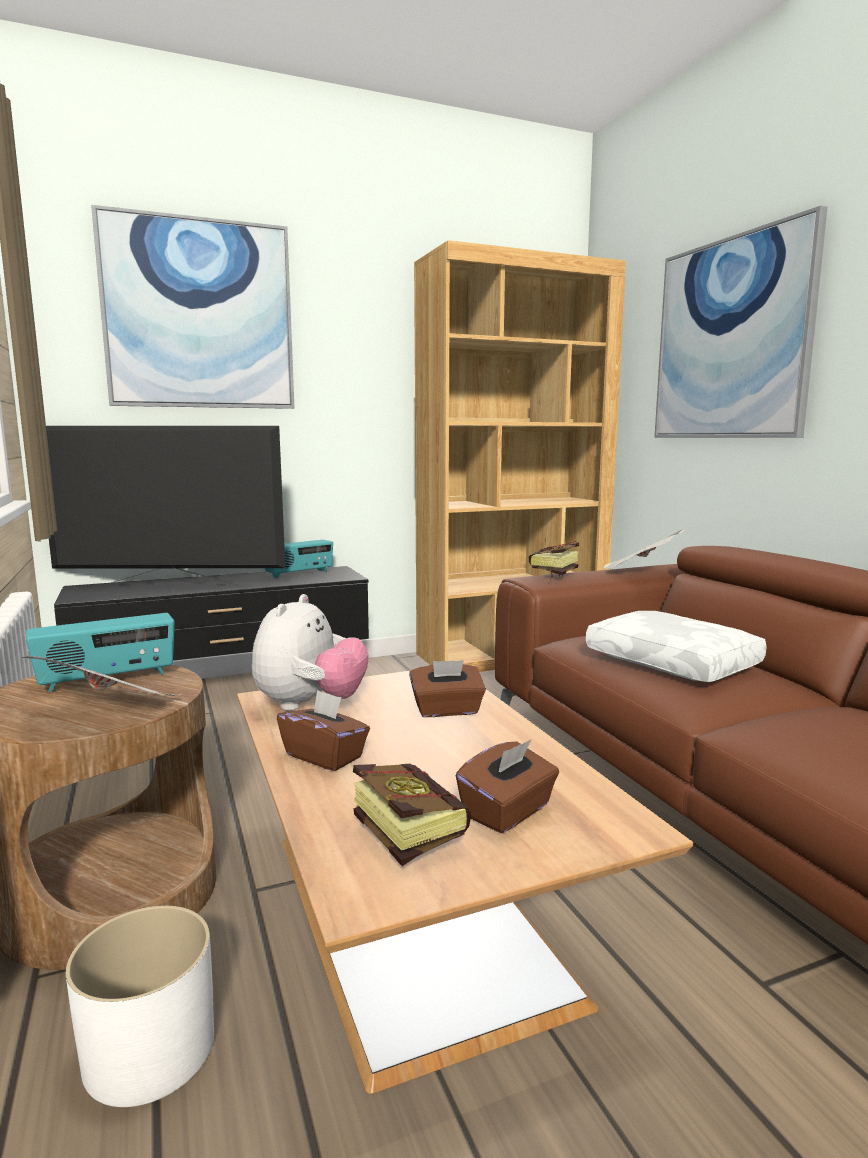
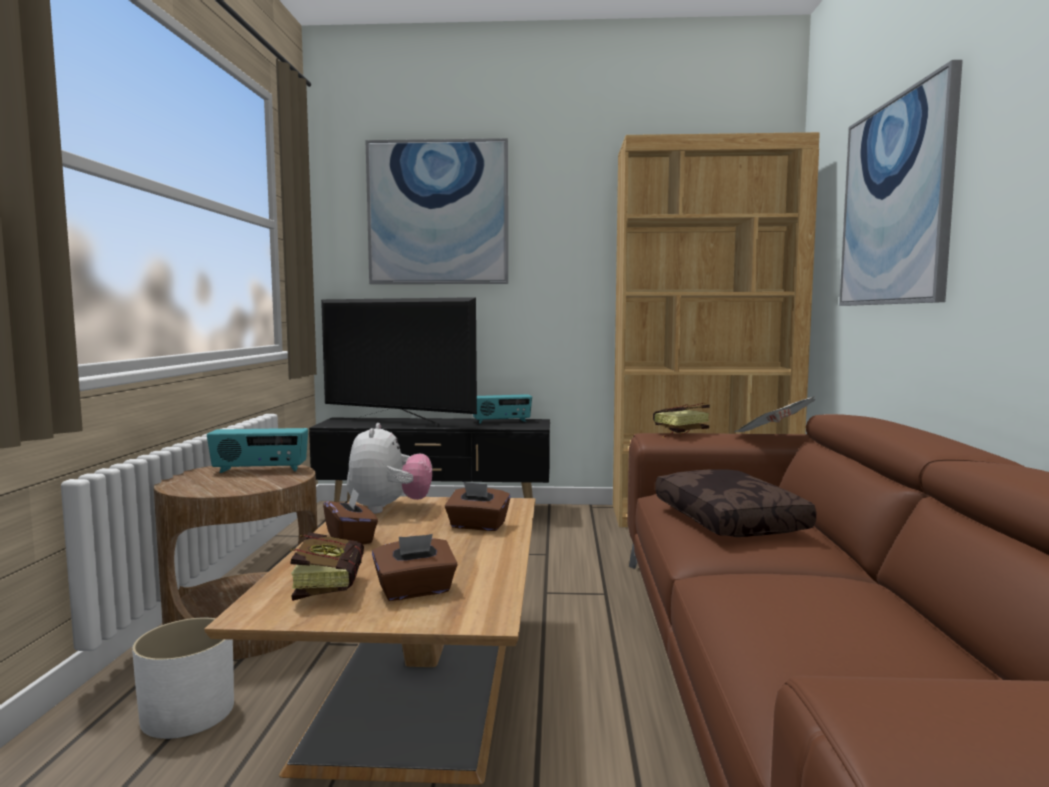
camera: 25 degrees right, 5 degrees down
(109, 713) = (232, 487): newspaper -> none
(310, 705) = (389, 509): plush toy -> plush toy turned 45 degrees counterclockwise
(674, 662) = (731, 520): white pillow -> brown pillow

